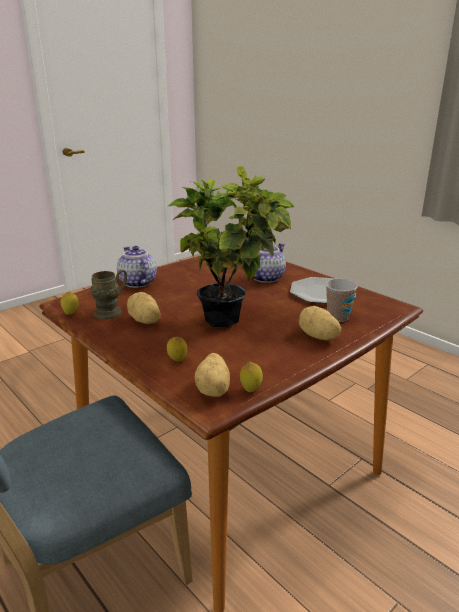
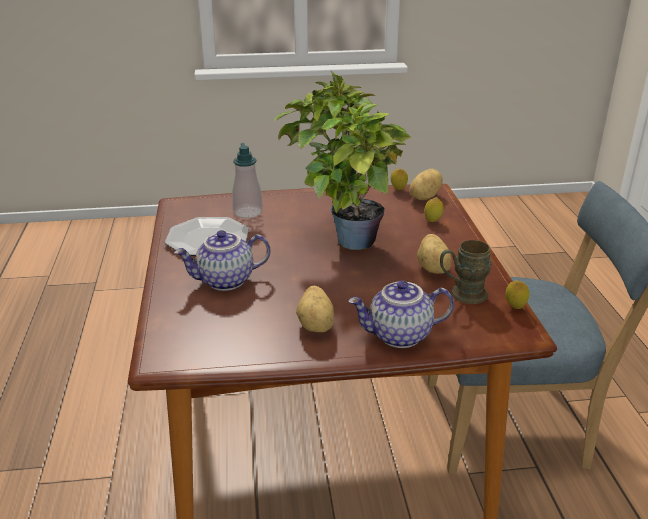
camera: 145 degrees left, 5 degrees up
(136, 283) = (399, 336): teapot -> teapot turned 75 degrees clockwise
(318, 337) = (296, 204): potato -> potato (316, 325)
(338, 317) = (247, 212): cup -> soap dispenser

